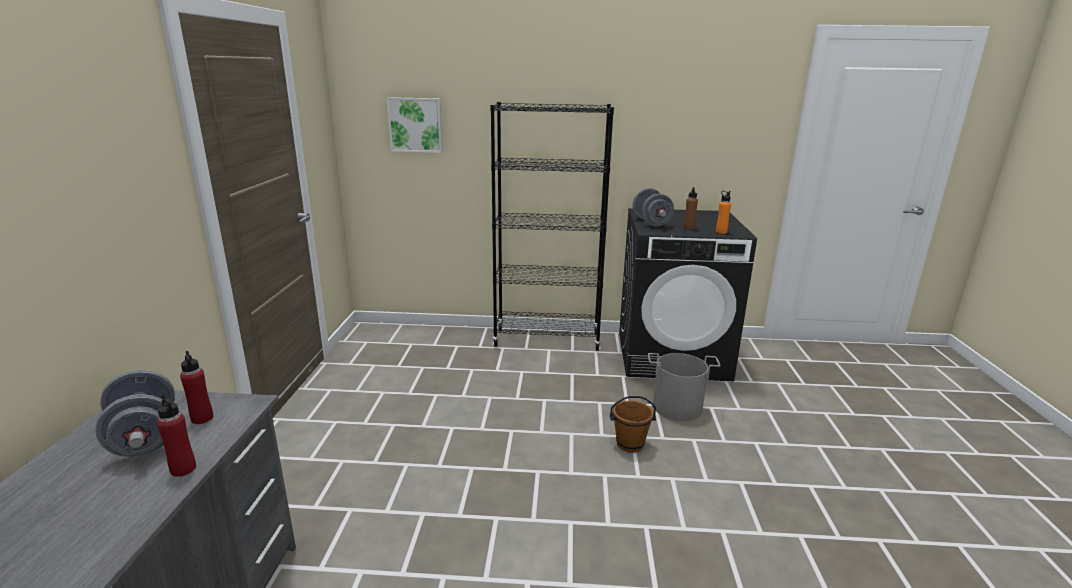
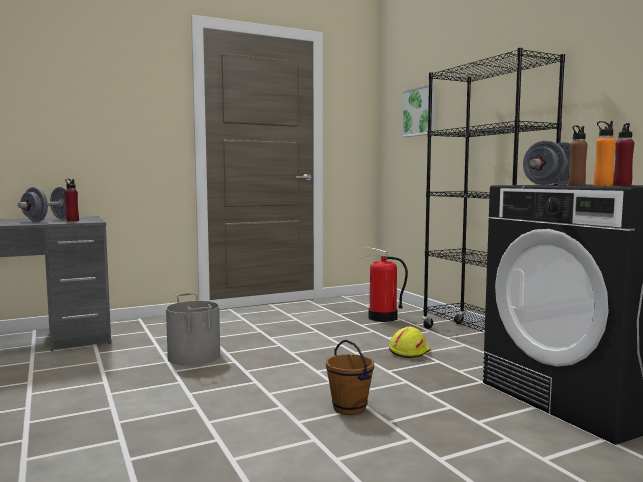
camera: 60 degrees right, 15 degrees down
(183, 469) = (22, 223): red bottle -> red bottle (622, 185)
(442, 351) = (382, 318): none -> fire extinguisher
(539, 376) = (408, 351): none -> yellow hard hat
(677, 407) = (468, 419): grey bucket -> grey bucket (193, 357)

